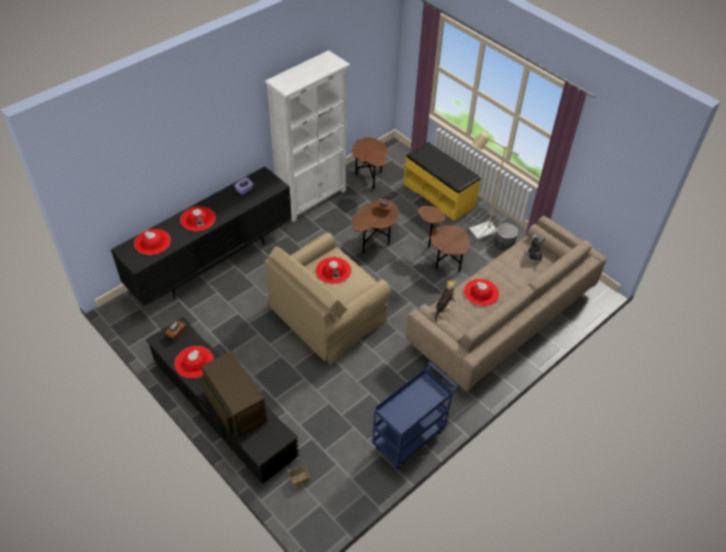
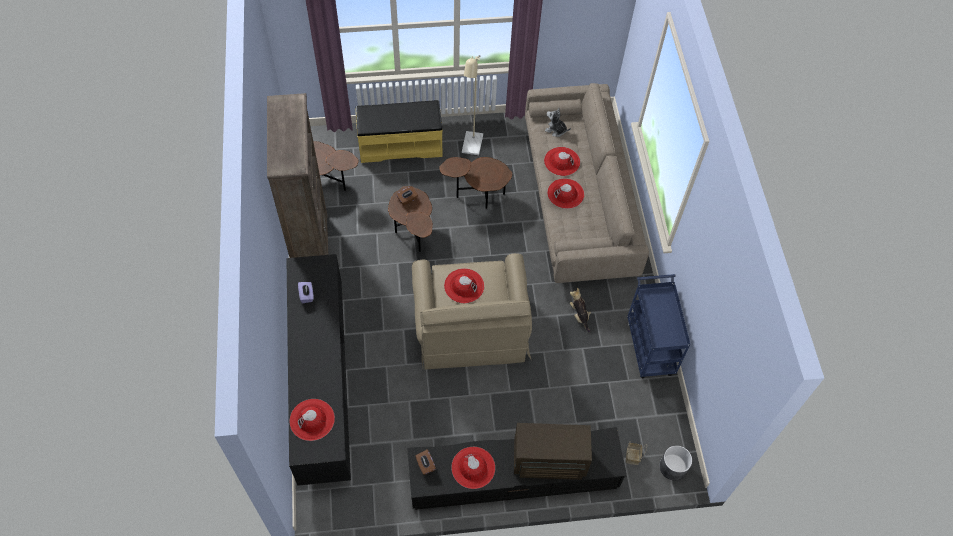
camera: 55 degrees left, 10 degrees up
(198, 219) = (313, 360): red hat -> red hat (562, 161)
(312, 199) = (312, 249): white bookcase -> brown bookcase
(444, 307) = (572, 230): plush toy -> plush toy (579, 315)
(504, 243) = (499, 139): grey planter -> grey planter (673, 467)

